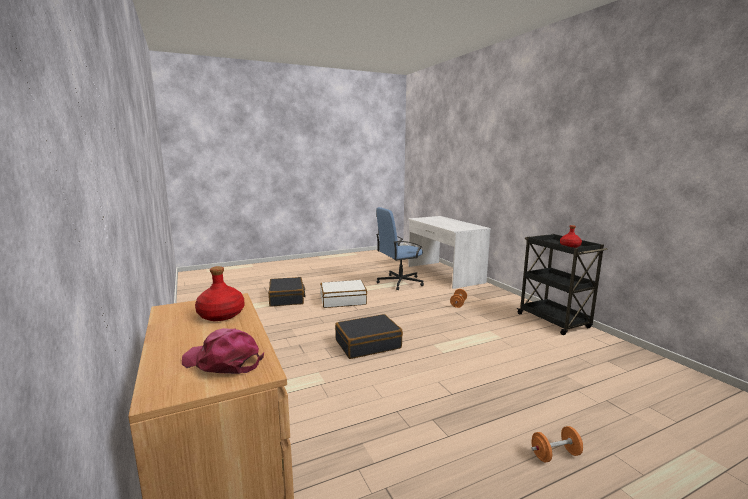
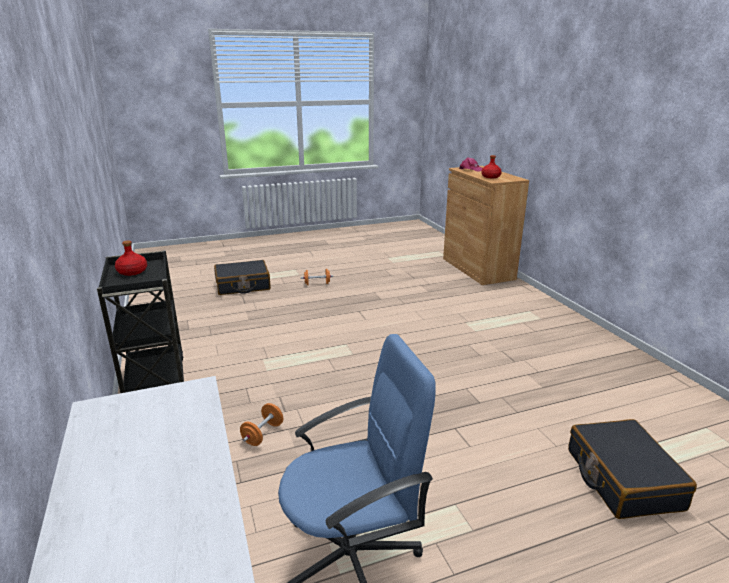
camera: 175 degrees left, 10 degrees up
(343, 300) = (491, 461): white suitcase -> none
(368, 344) = (430, 358): black suitcase -> black suitcase (243, 285)

